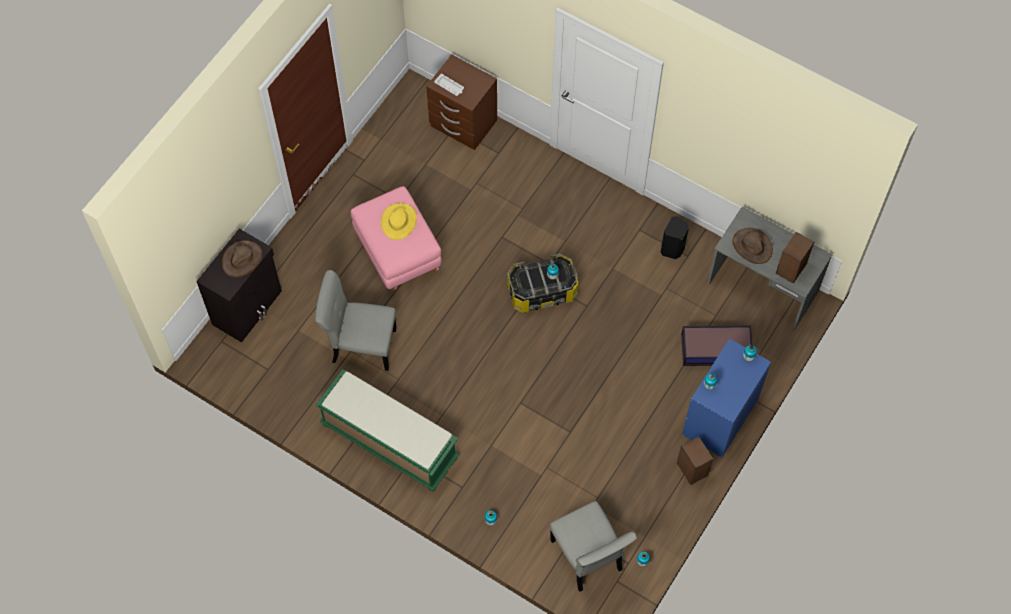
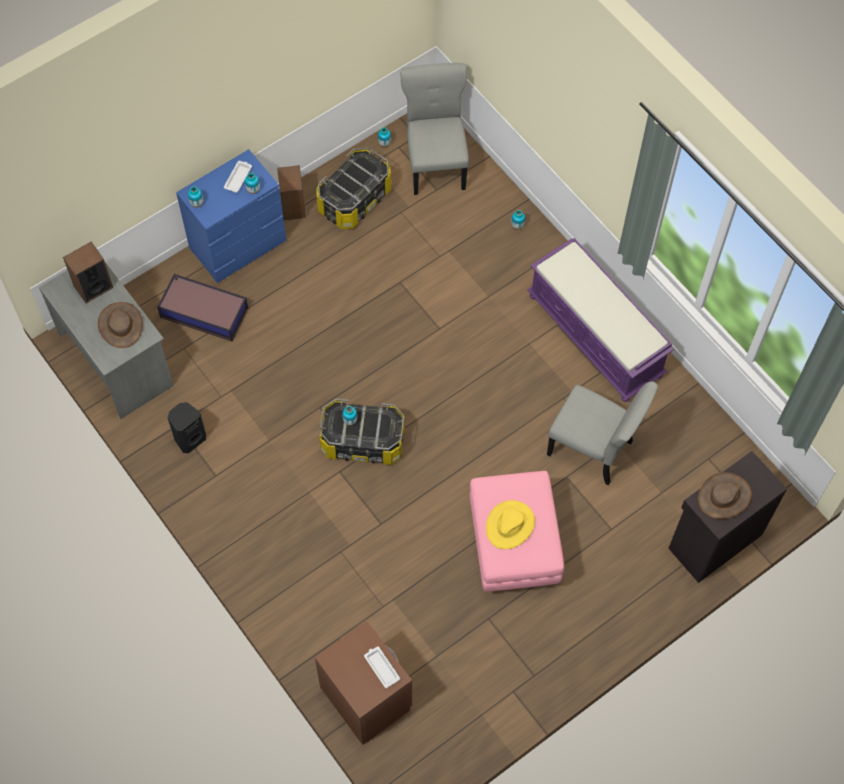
camera: 160 degrees left, 0 degrees up
(388, 442) = (596, 336): green bench -> purple bench
(643, 495) = (354, 199): none -> storage box
(727, 392) = (238, 177): none -> white tray

